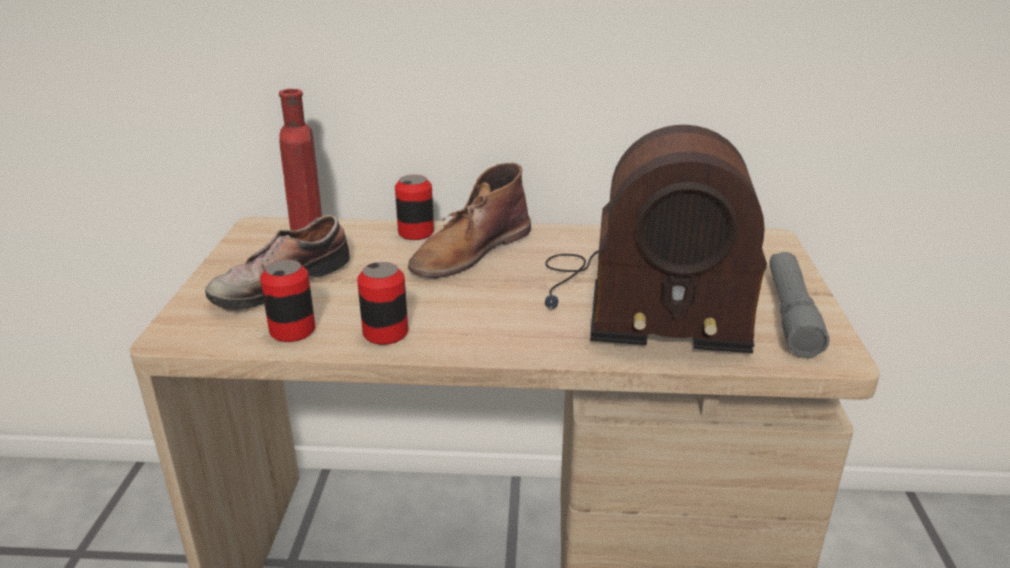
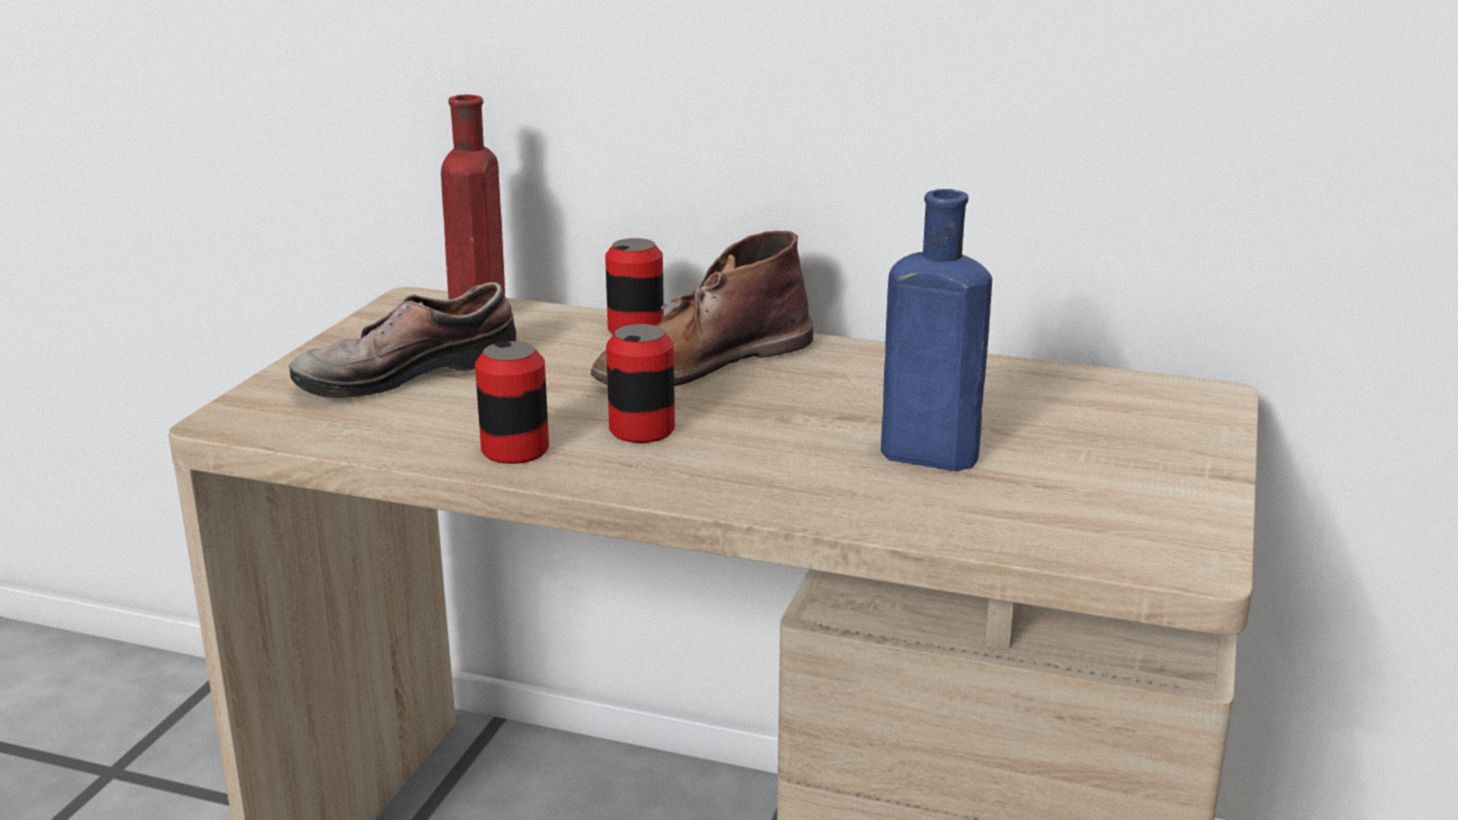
camera: 15 degrees right, 5 degrees down
(292, 330) = (390, 432): can -> can (642, 430)
(640, 301) = (922, 454): radio -> blue bottle
(791, 313) = (1160, 499): grey flashlight -> none

